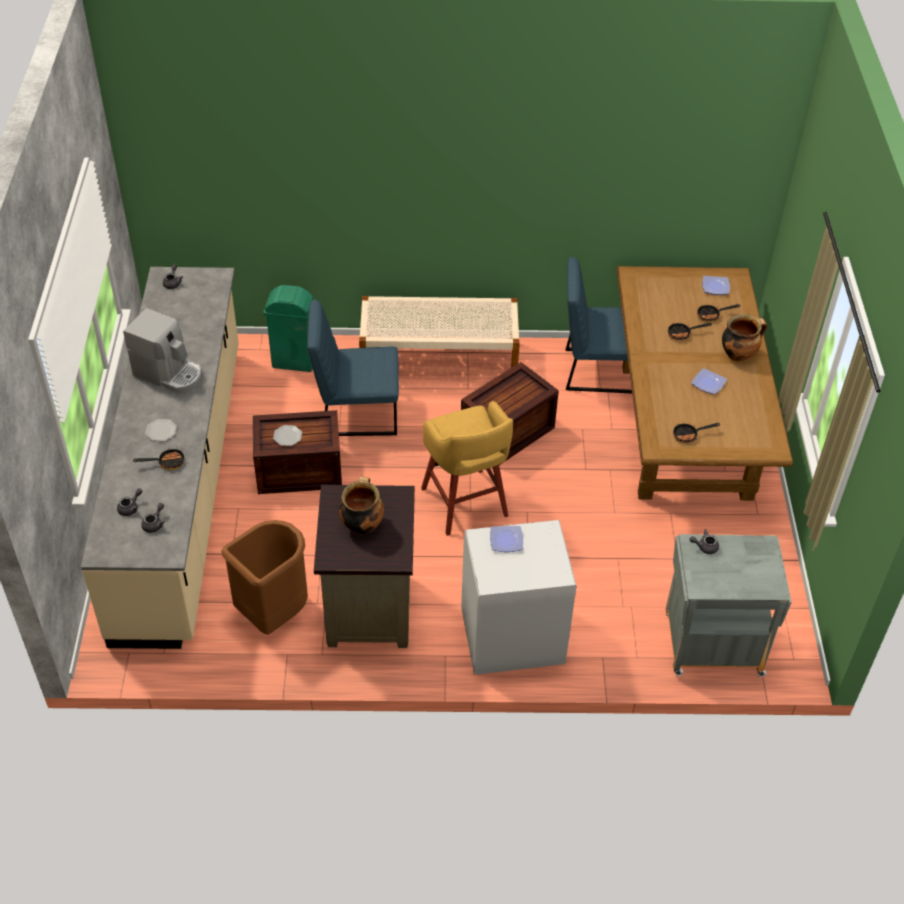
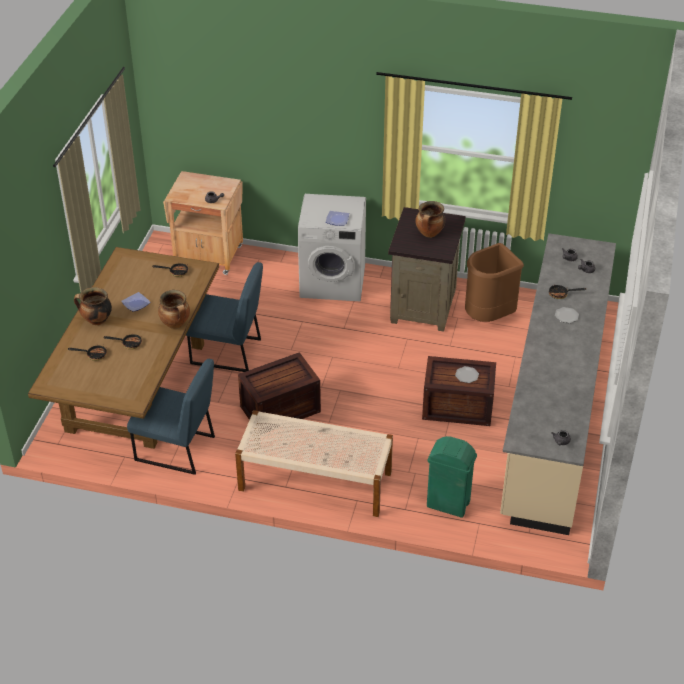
camera: 165 degrees left, 5 degrees down
(169, 373) = (561, 358): coffee machine -> none
(356, 413) = (401, 446): blue chair -> blue chair (228, 352)
(465, 504) = (334, 361): yellow stool -> none
(644, 365) = (176, 324): none -> cooking pot
(711, 646) = (209, 257): grey cart -> brown cart
(716, 287) = (71, 378): plate -> none

